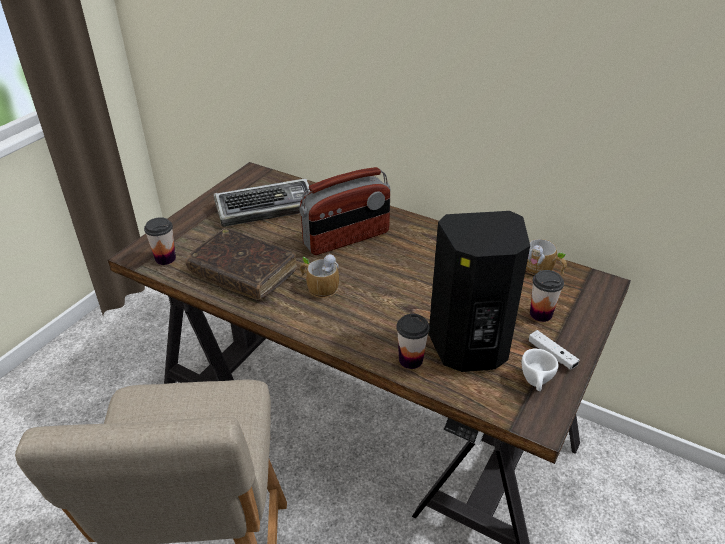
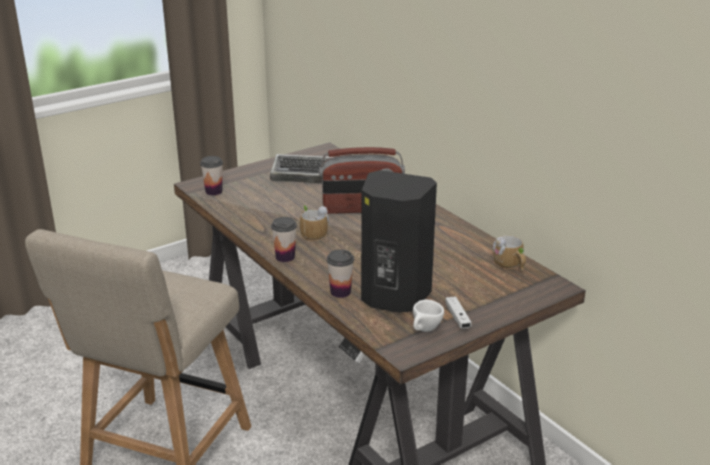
camera: 25 degrees right, 10 degrees down
(243, 272) = (263, 212): brown book -> none
(541, 314) = (476, 291): cup -> cup (285, 257)

